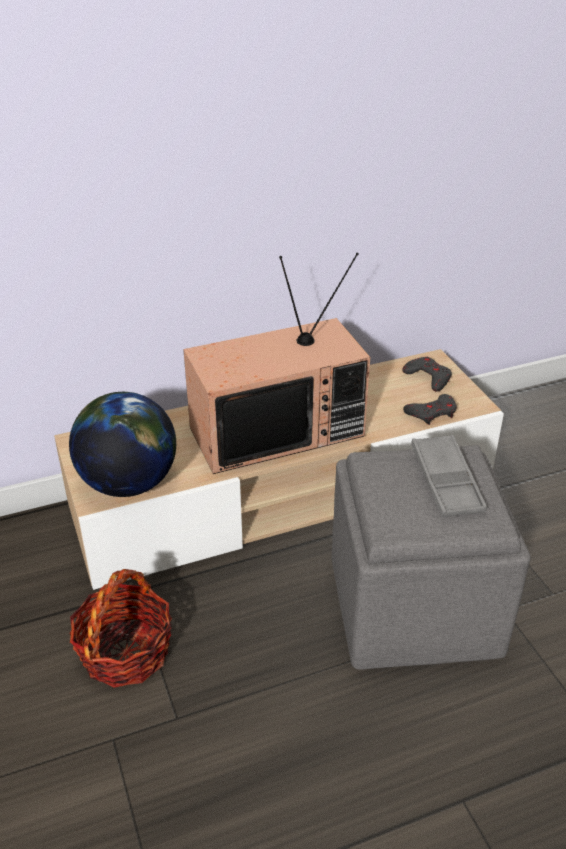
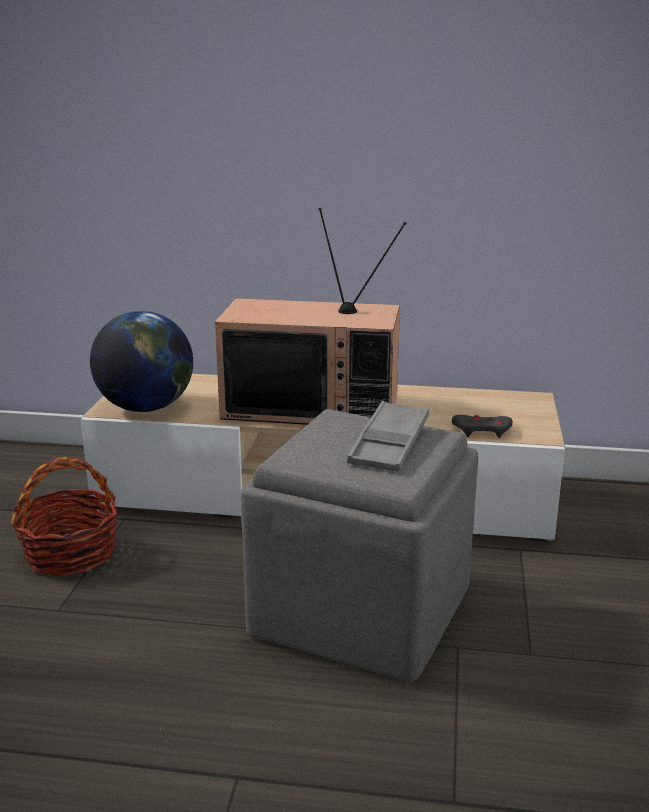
camera: 30 degrees right, 15 degrees down
(428, 377) = (512, 407): grey game controller -> none

